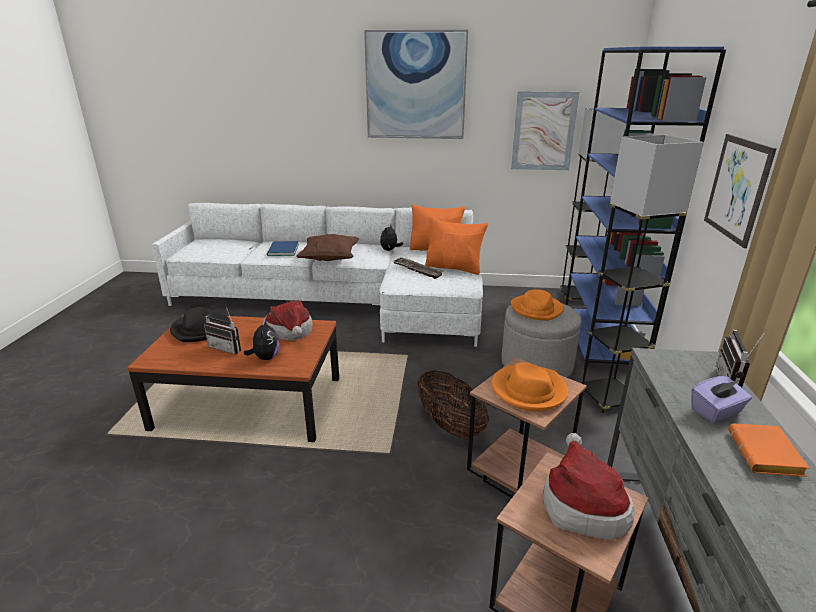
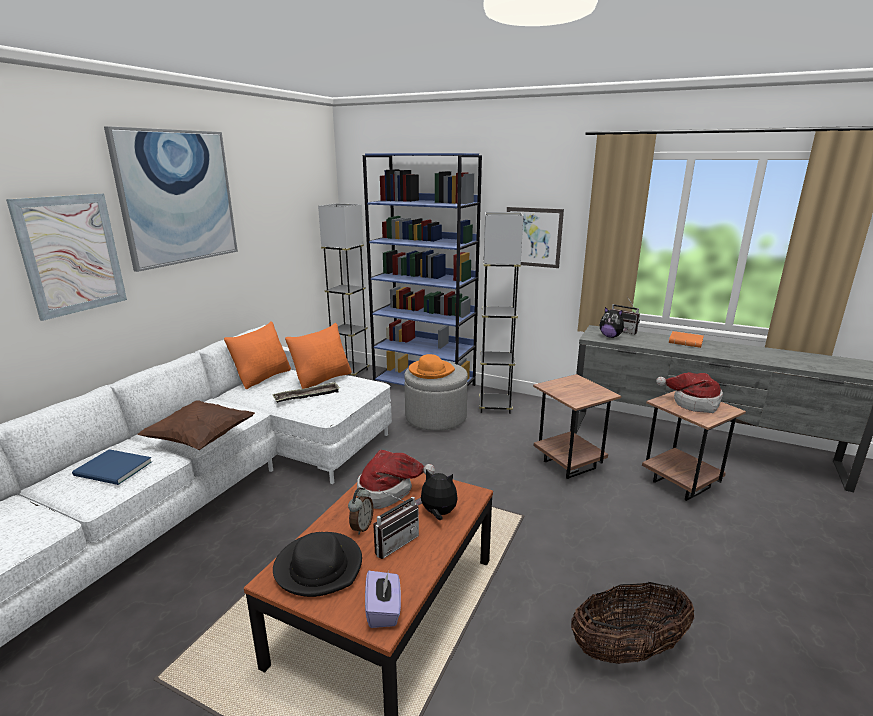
camera: 70 degrees left, 5 degrees down
(243, 333) = (361, 527): none -> alarm clock
(390, 250) = (226, 400): plush toy -> plush toy (610, 336)
(450, 425) = (496, 477): basket -> basket (627, 650)
(528, 390) = (579, 390): orange hat -> none
(543, 131) = (292, 231): picture -> picture (71, 254)
(716, 412) = (650, 340): purple tissue box -> purple tissue box (383, 610)

